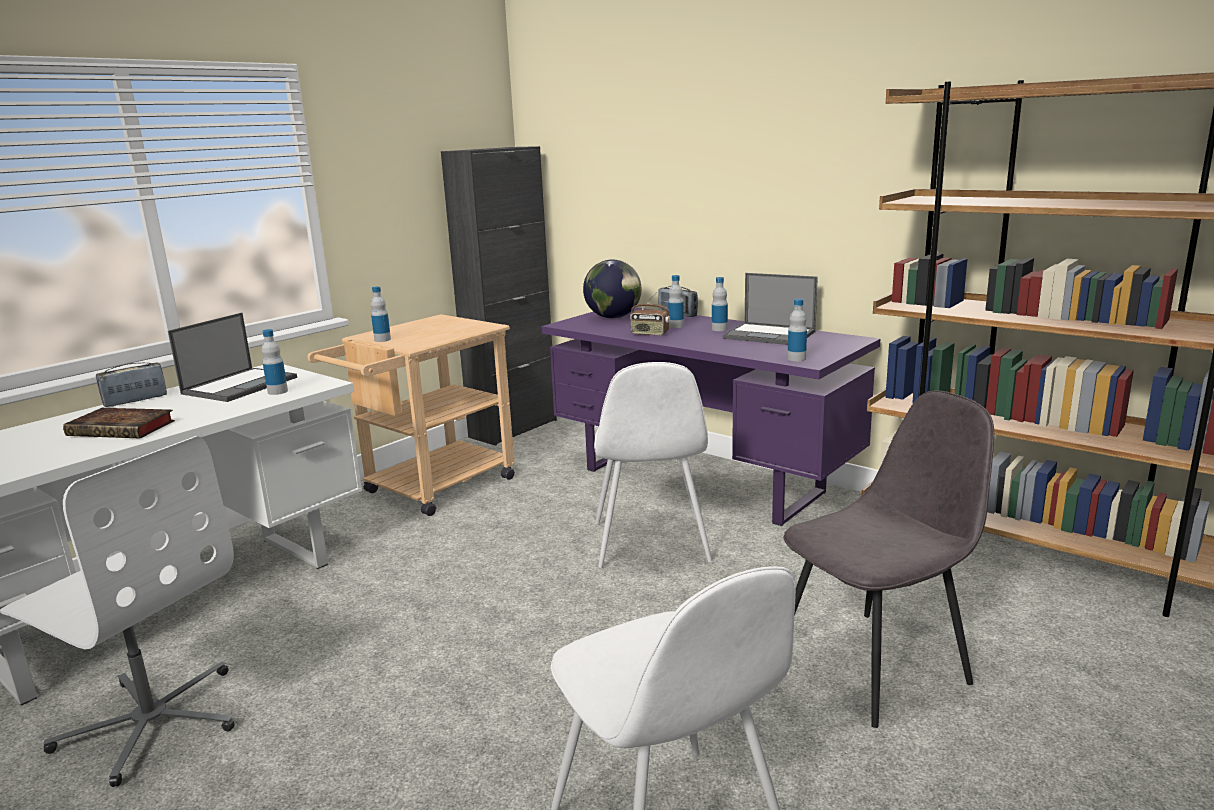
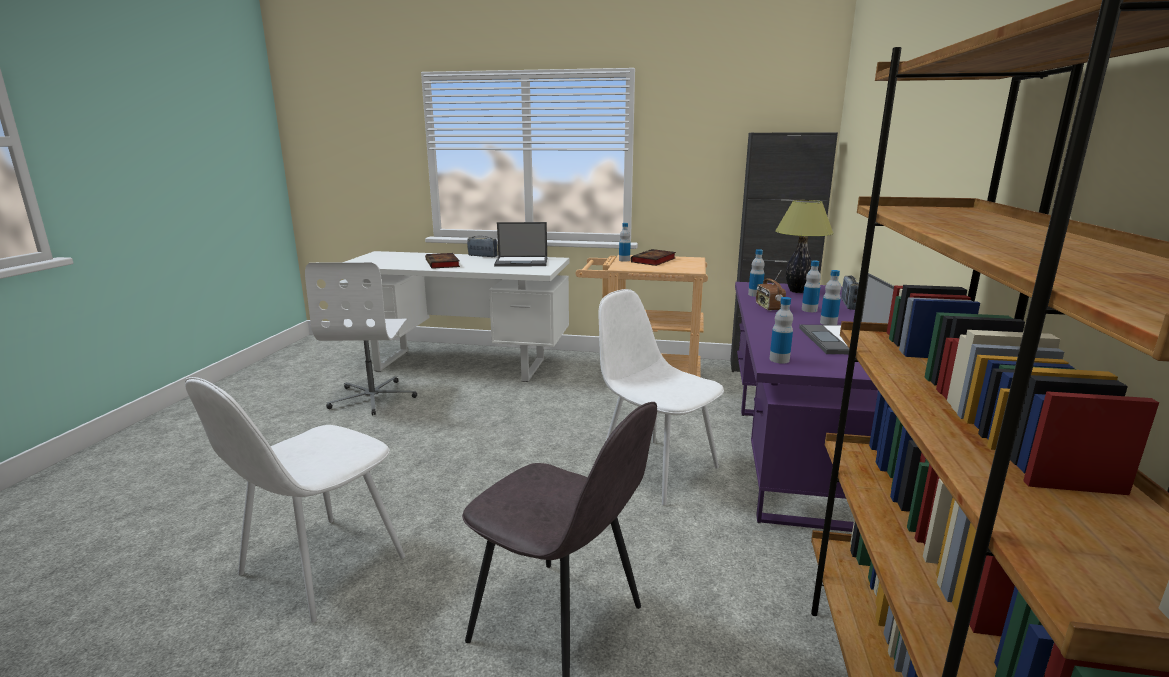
camera: 60 degrees right, 0 degrees up
(277, 391) = (518, 269): bottle -> bottle (755, 295)
(414, 331) = (653, 261): none -> book
(613, 317) = (797, 291): globe -> table lamp
(650, 543) = (655, 469): white chair -> white chair turned 75 degrees clockwise

